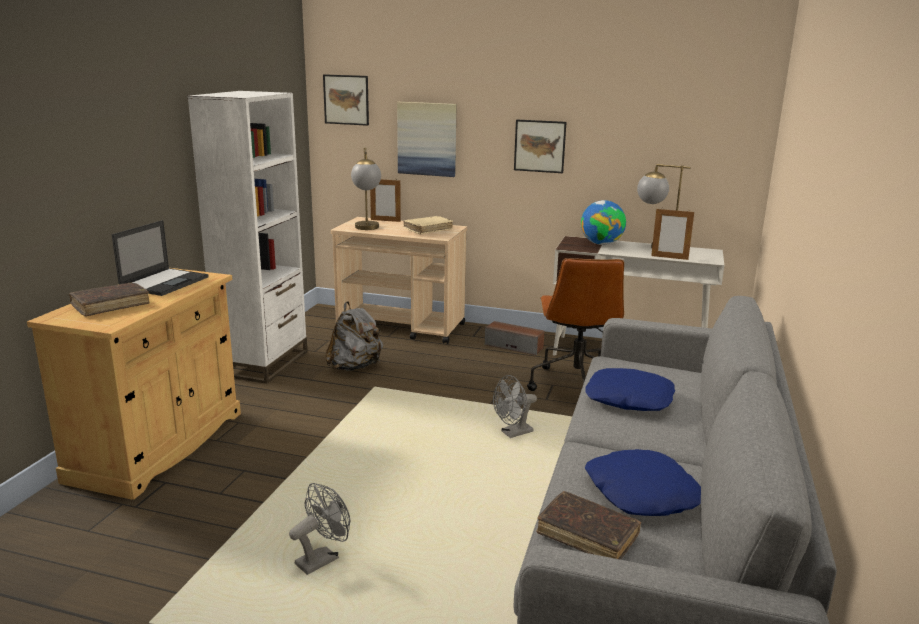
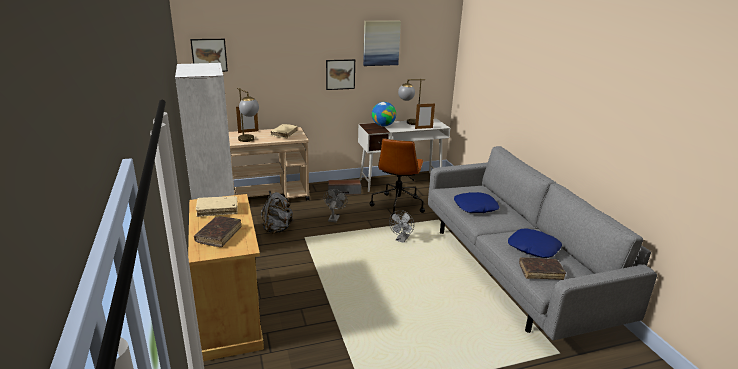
camera: 35 degrees left, 5 degrees up
(165, 282) = (217, 210): laptop -> beige book
(322, 559) = (399, 333): grey fan -> grey fan (334, 217)
(427, 139) = (269, 76): picture -> picture (381, 43)
(576, 385) = (397, 205): brown office chair -> brown office chair turned 45 degrees clockwise

